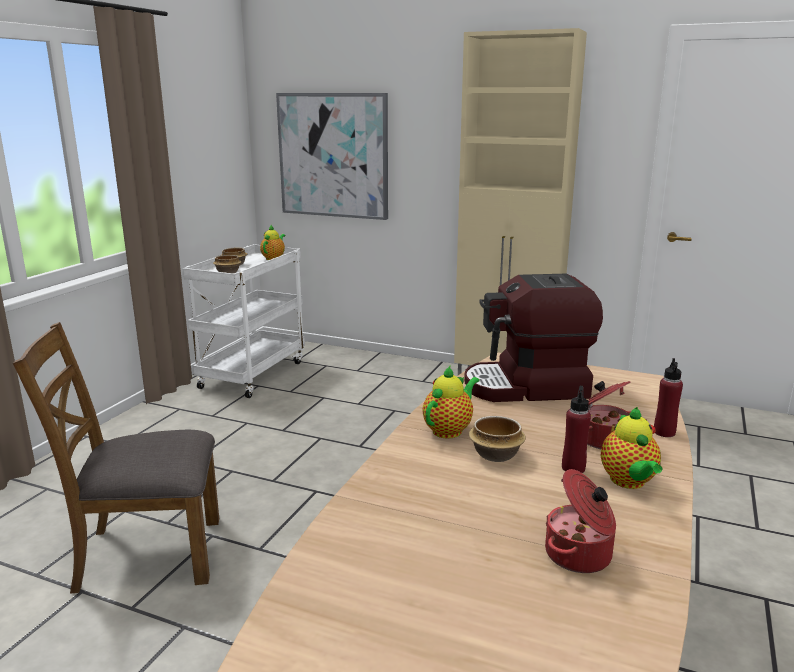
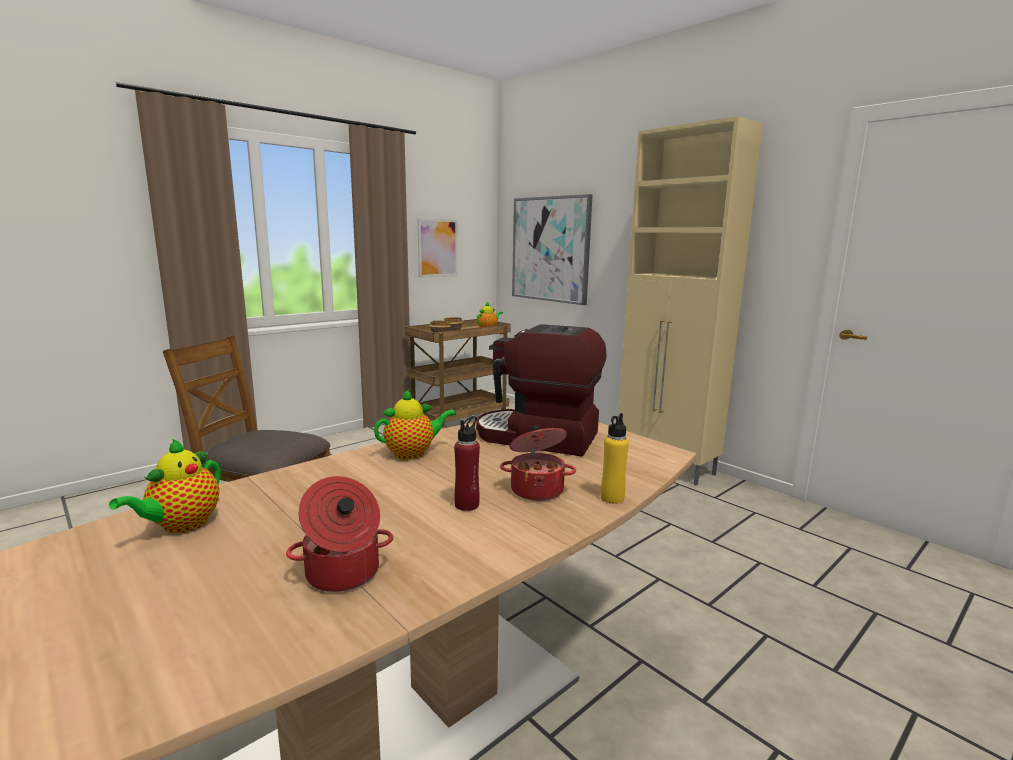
camera: 25 degrees right, 5 degrees down
(194, 161) = (438, 248): none -> picture
(253, 373) = (459, 421): white cart -> brown cart
(495, 455) = (416, 479): bowl -> none
(629, 482) = (500, 529): teapot -> teapot (181, 526)
(664, 432) = (612, 498): red bottle -> yellow bottle

